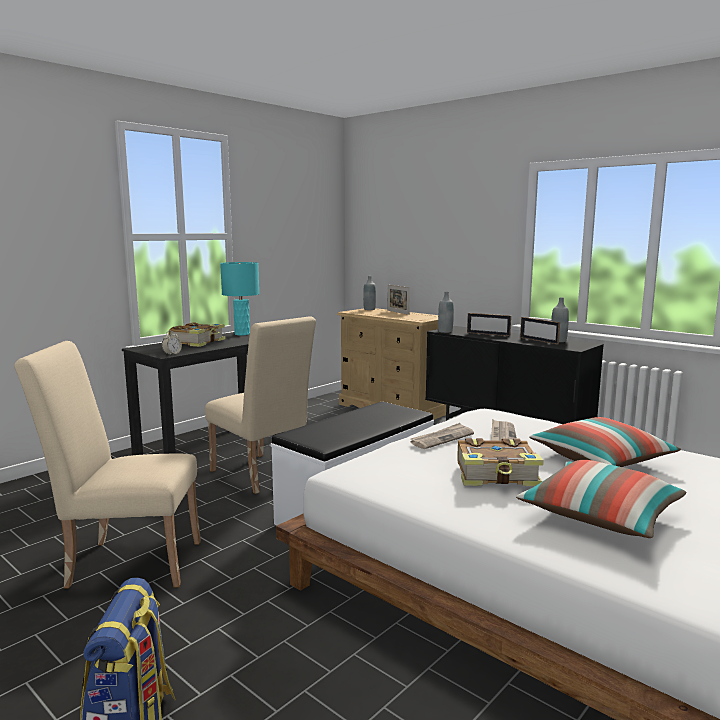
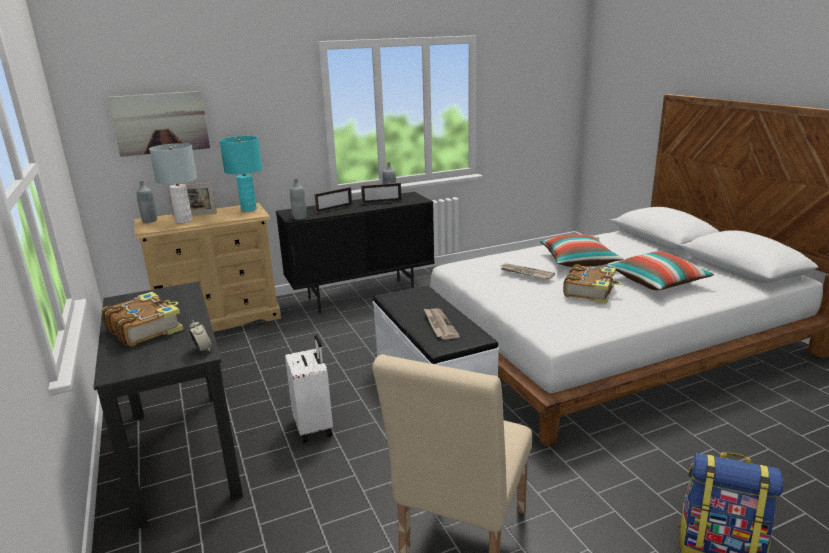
camera: 65 degrees left, 10 degrees up
(242, 334) = (132, 299): turquoise table lamp -> turquoise table lamp (248, 209)
(262, 475) = (314, 427): beige chair -> white suitcase
(379, 313) = (183, 221): none -> grey table lamp
(398, 234) = (160, 123): none -> picture
(442, 438) = (509, 291): newspaper -> newspaper (439, 325)

